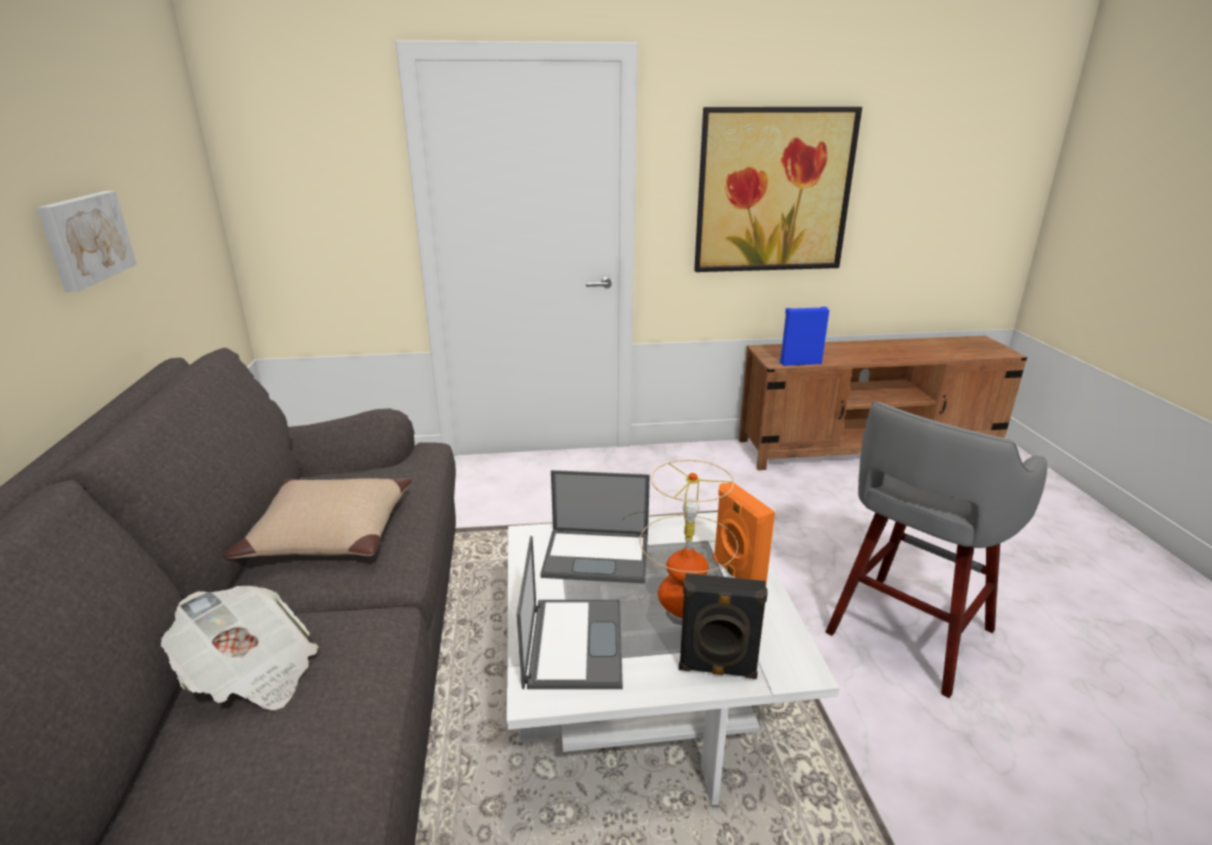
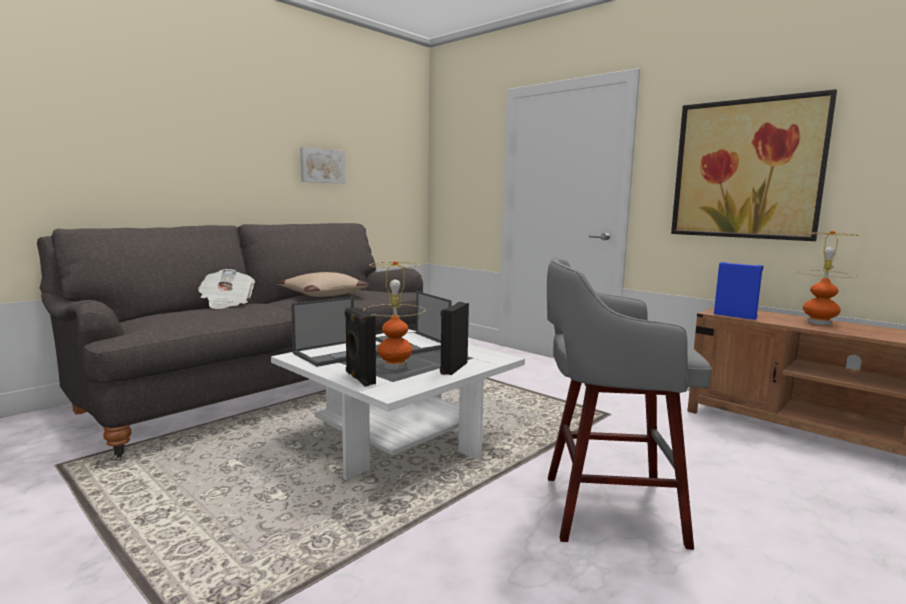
camera: 50 degrees right, 15 degrees down
(736, 574) = (453, 368): orange speaker -> black speaker
(854, 349) = (819, 322): none -> table lamp

